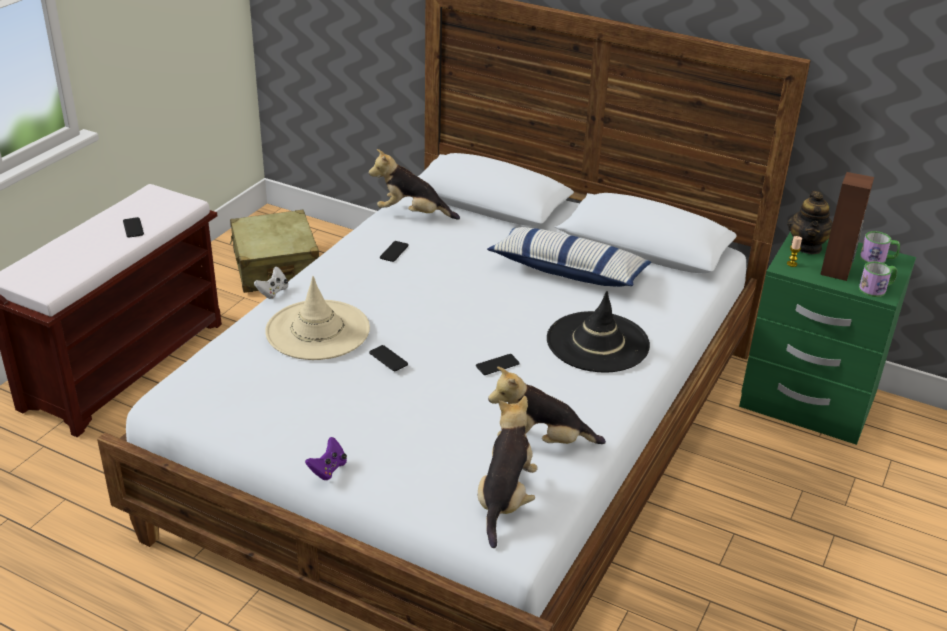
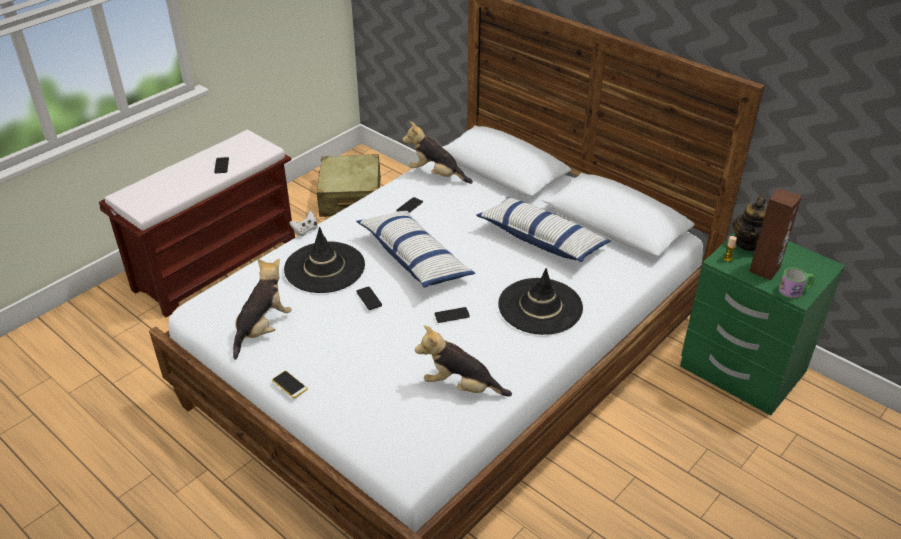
camera: 15 degrees right, 5 degrees up
(317, 330) = (324, 267): beige hat -> black hat
(328, 469) = (289, 385): purple game controller -> phone
(425, 308) = (415, 258): none -> pillow
(505, 500) = (413, 432): plush toy -> plush toy (263, 329)
(877, 259) = (808, 263): mug -> none

